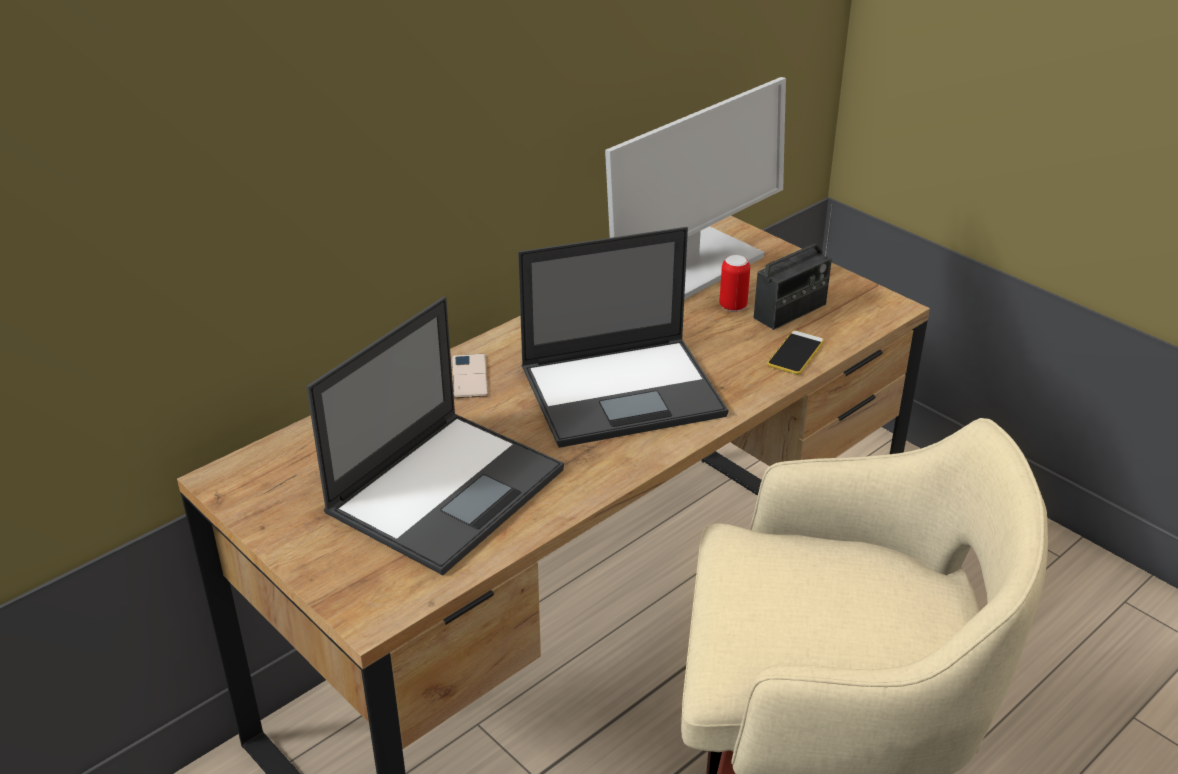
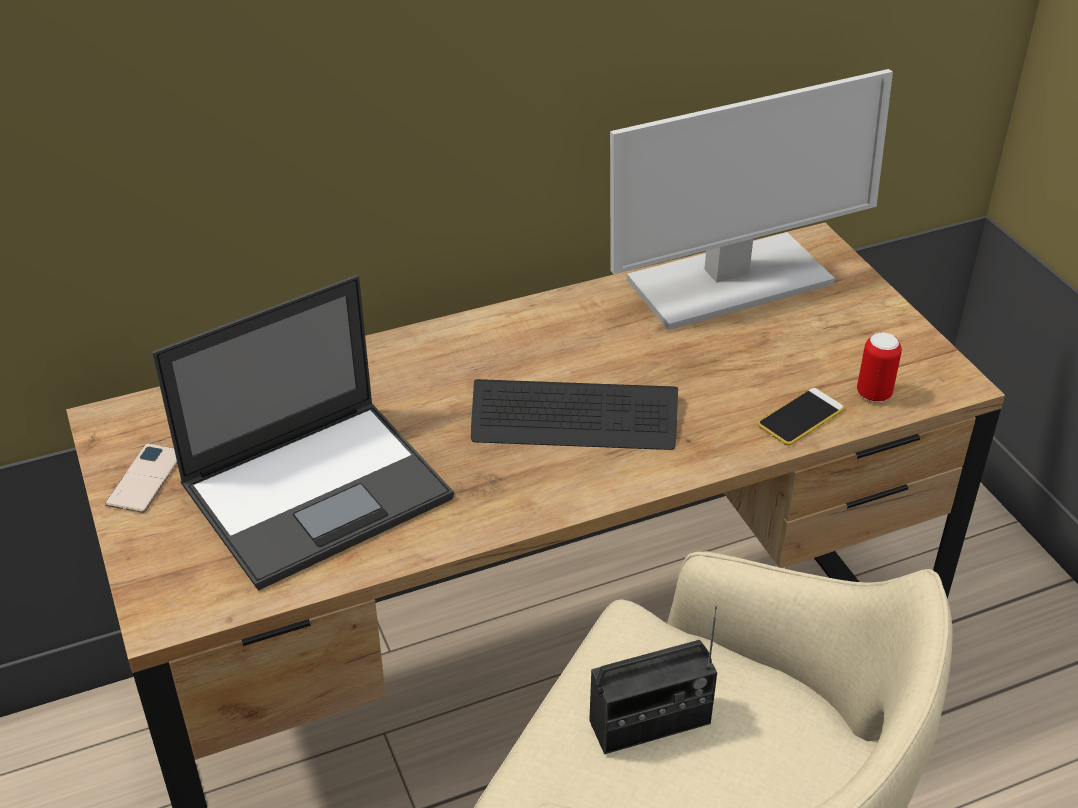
camera: 20 degrees right, 5 degrees up
(469, 376) = (416, 361): phone -> phone (145, 478)
(624, 391) = (574, 418): laptop -> keyboard
(733, 306) = (760, 340): can -> can (873, 394)
(790, 311) = (825, 361): radio -> radio (650, 723)

